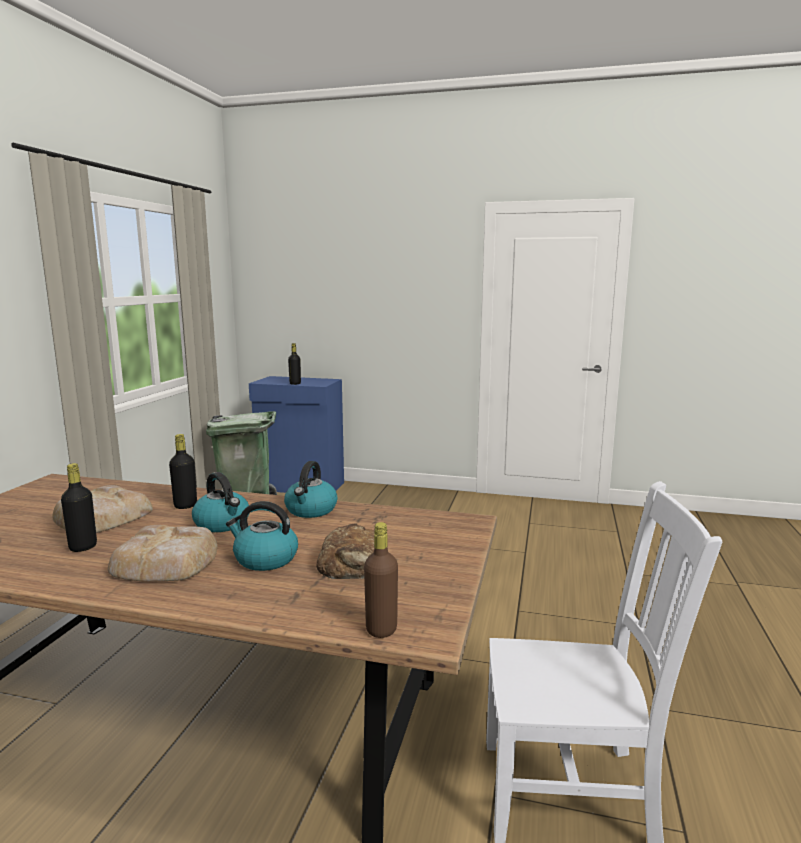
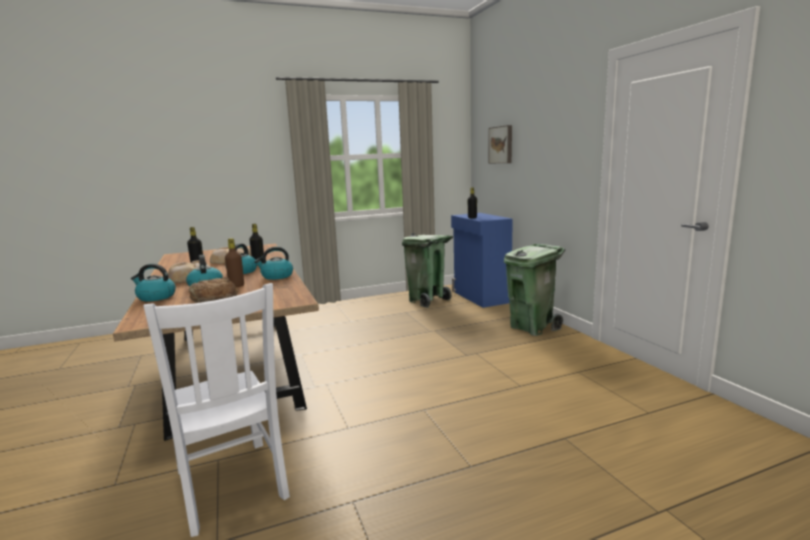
camera: 55 degrees right, 0 degrees up
(265, 605) = (156, 297): none -> kettle
(307, 287) = (501, 145): none -> picture
(381, 629) = (139, 316): brown bottle -> brown bottle (236, 286)
(417, 500) = (532, 327): none -> green trash can

